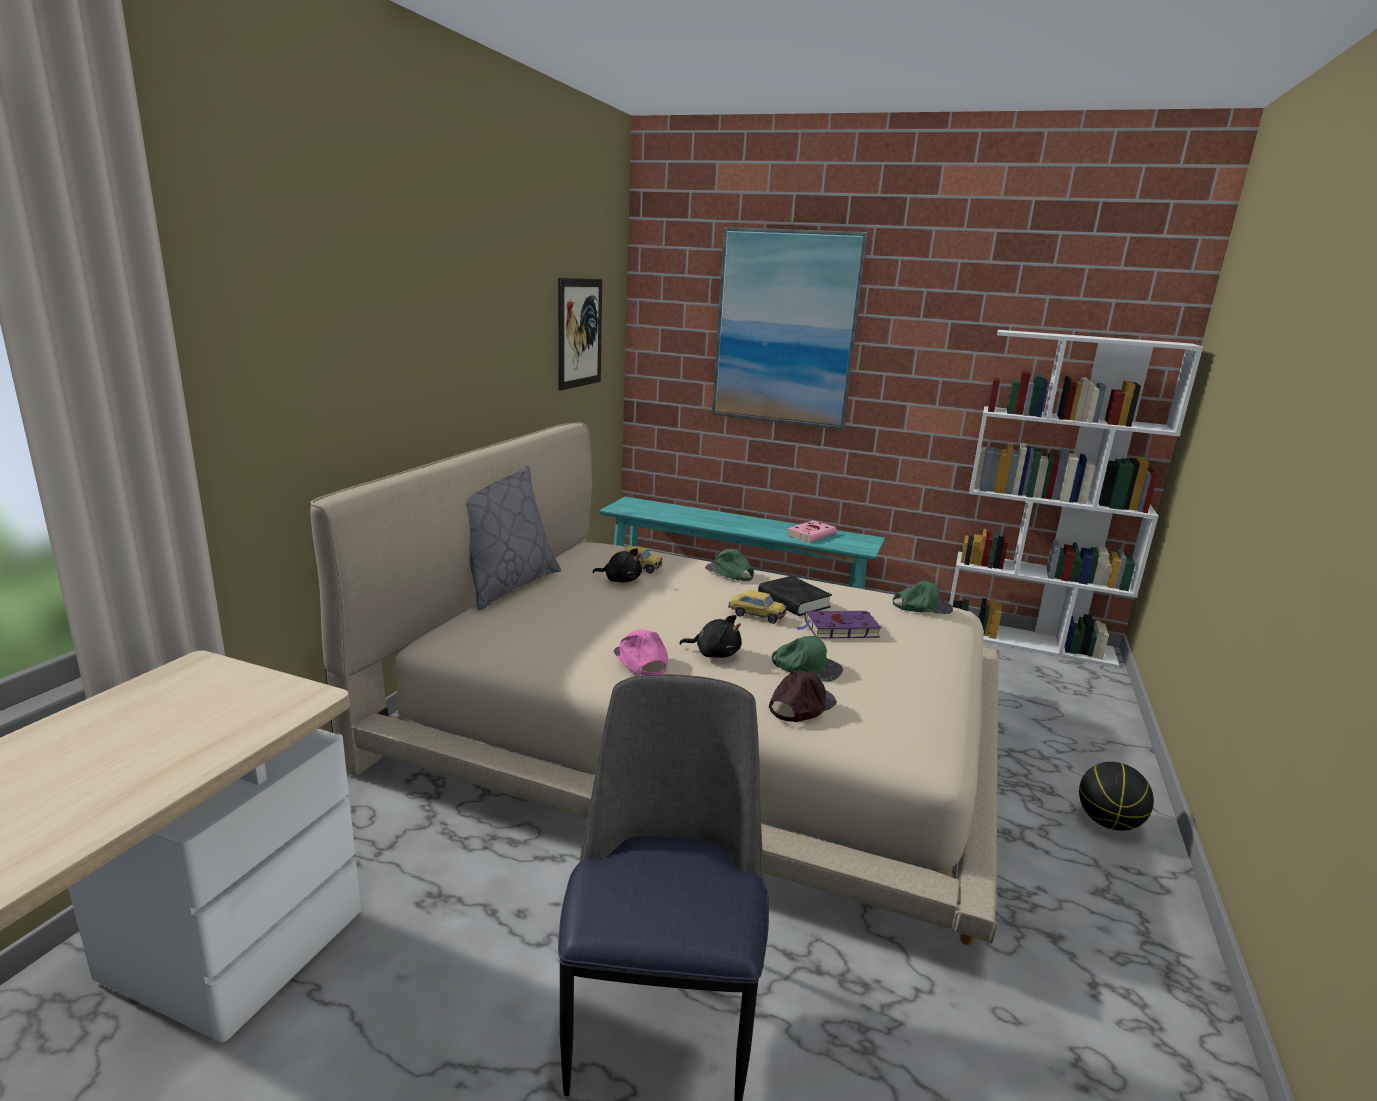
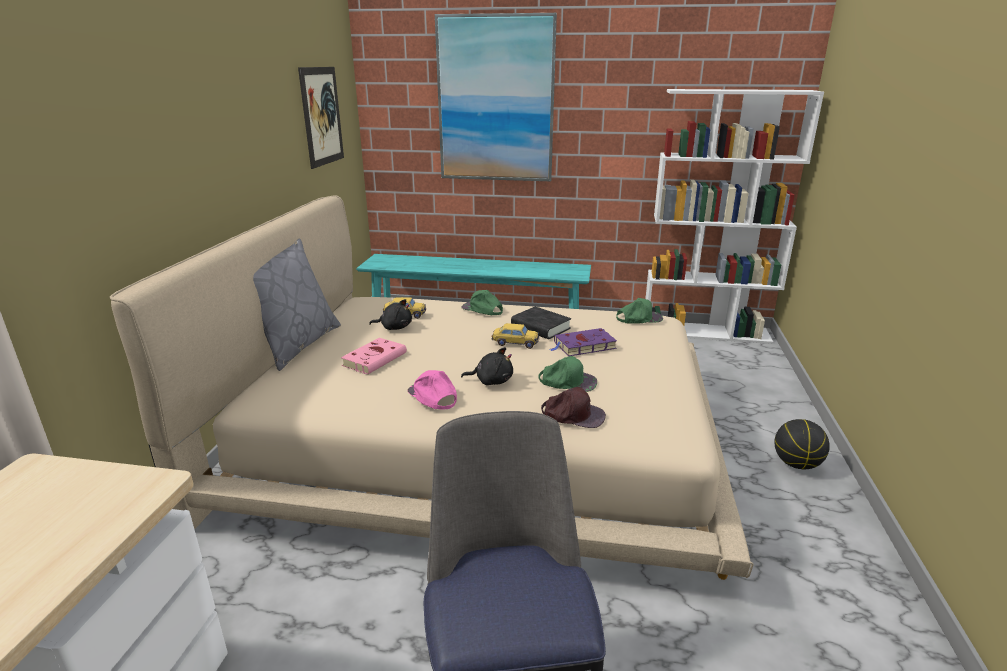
camera: 10 degrees left, 5 degrees up
(801, 705) = (573, 414): brown cap -> brown cap turned 75 degrees clockwise
(811, 534) = (534, 269): pink book -> pink book (375, 359)

